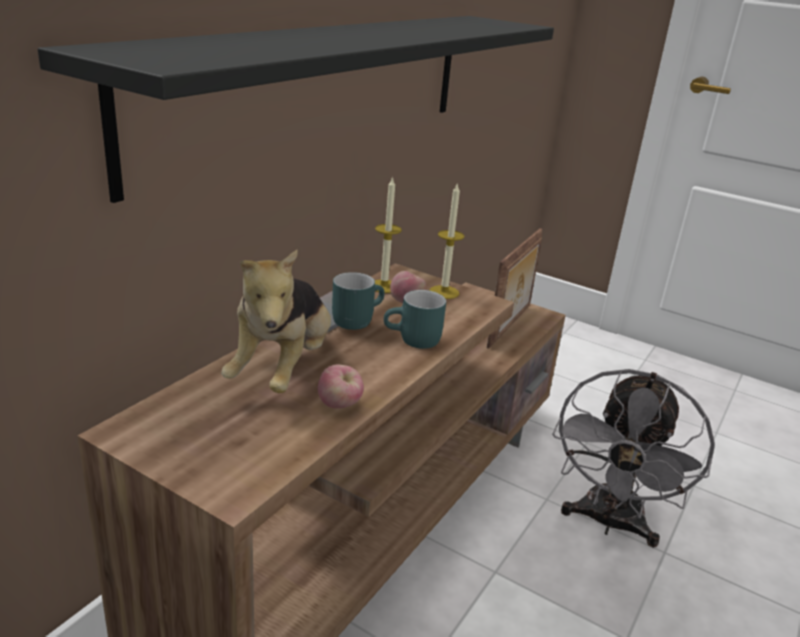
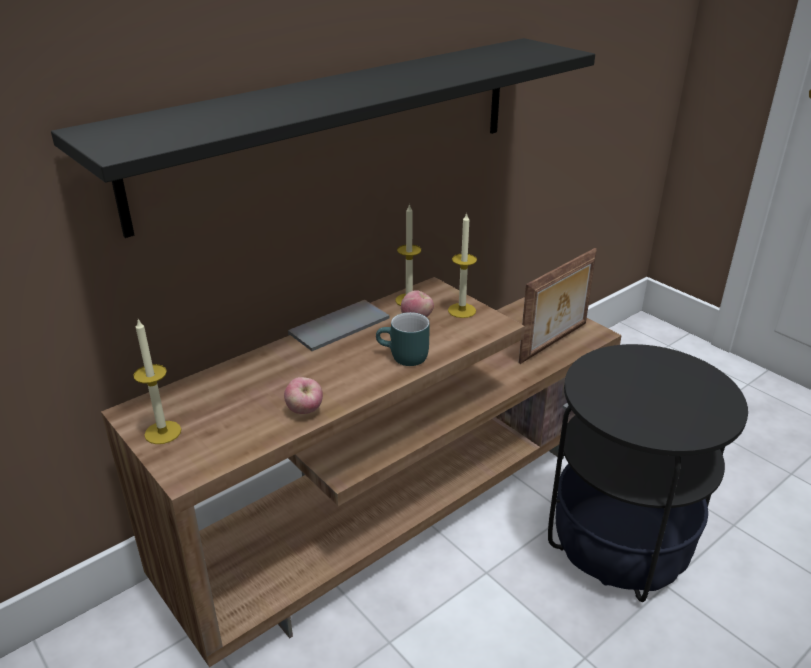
camera: 20 degrees right, 5 degrees up
(177, 449) = (163, 432): none -> candle
(283, 369) = (274, 373): plush toy -> none
(355, 319) = (362, 331): turquoise mug -> none
(609, 523) = (620, 547): grey fan -> black side table

